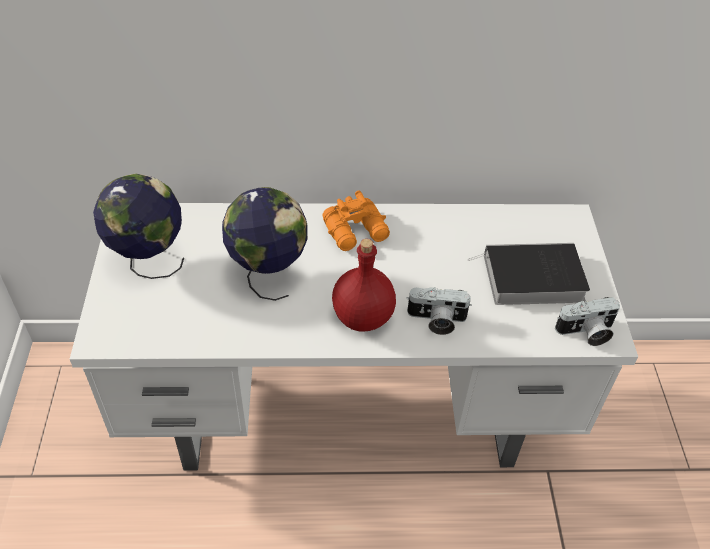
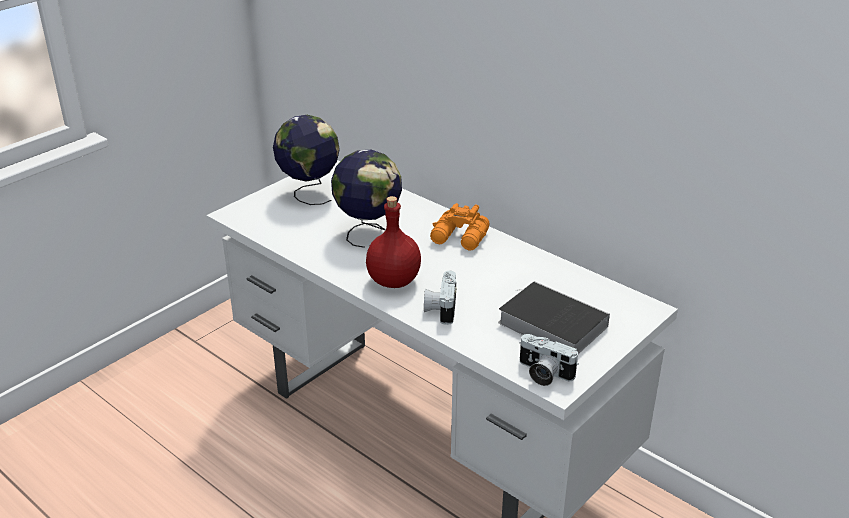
camera: 45 degrees right, 15 degrees down
(436, 320) = (440, 308): camera -> camera turned 45 degrees clockwise

